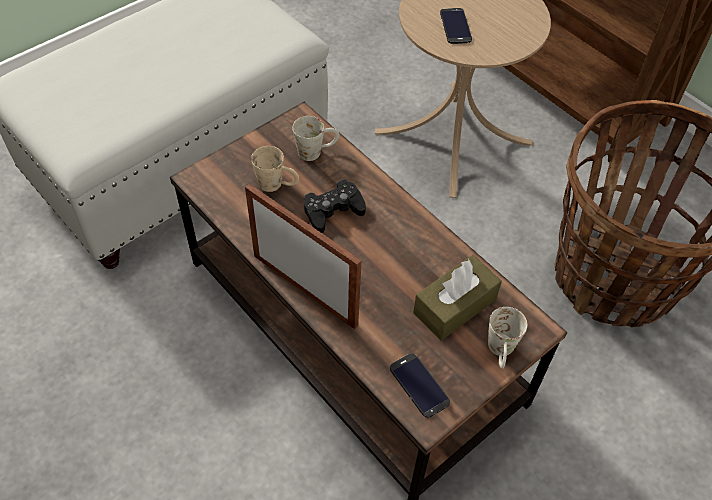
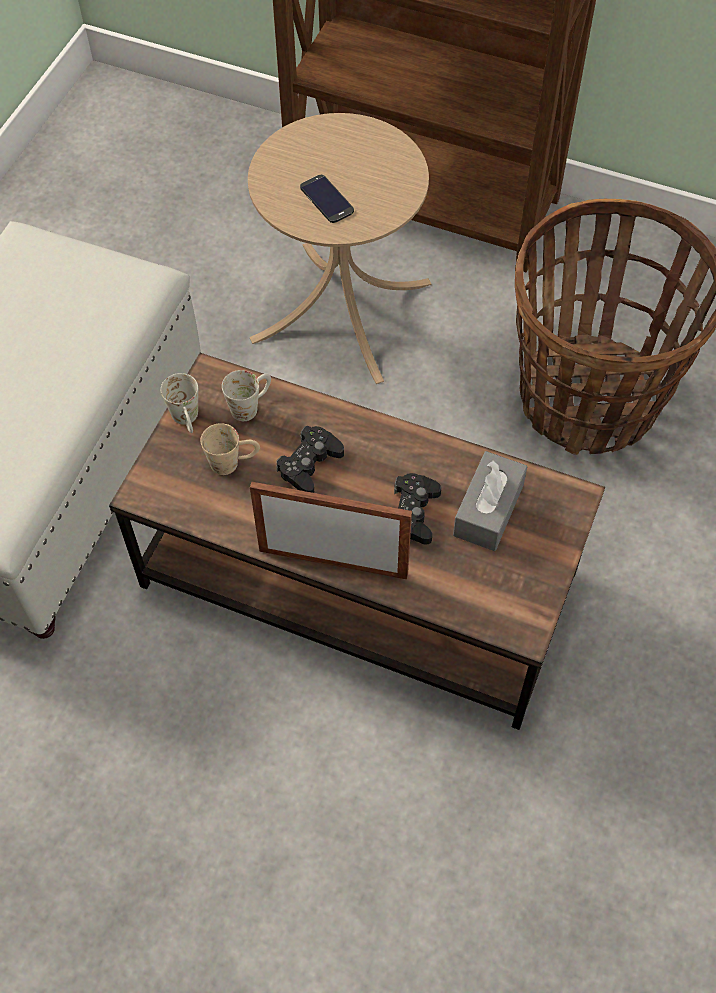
camera: 25 degrees left, 5 degrees up
(391, 281) = (413, 513): none -> black game controller
(419, 385) = (500, 604): phone -> none
(454, 306) = (488, 510): brown tissue box -> grey tissue box
(501, 353) = (556, 536): white mug -> white mug (187, 421)

